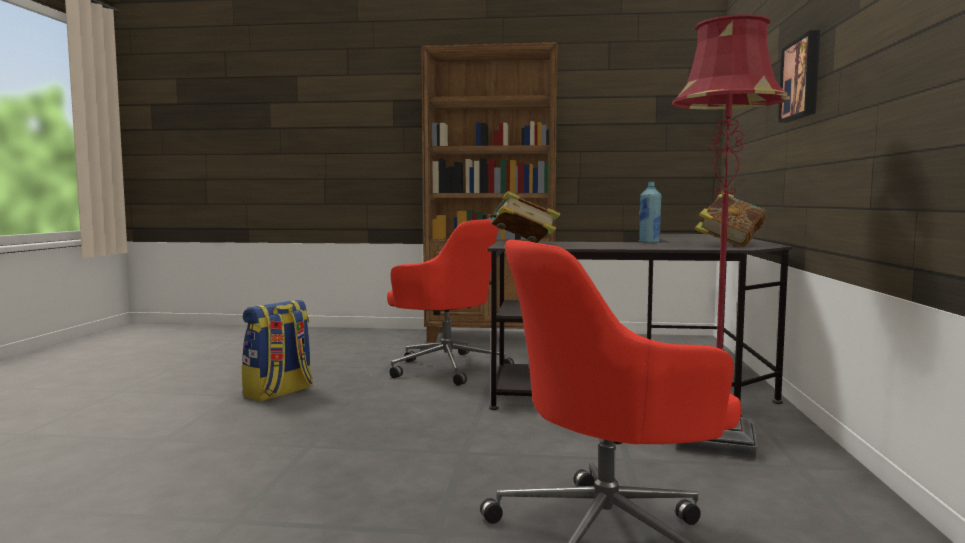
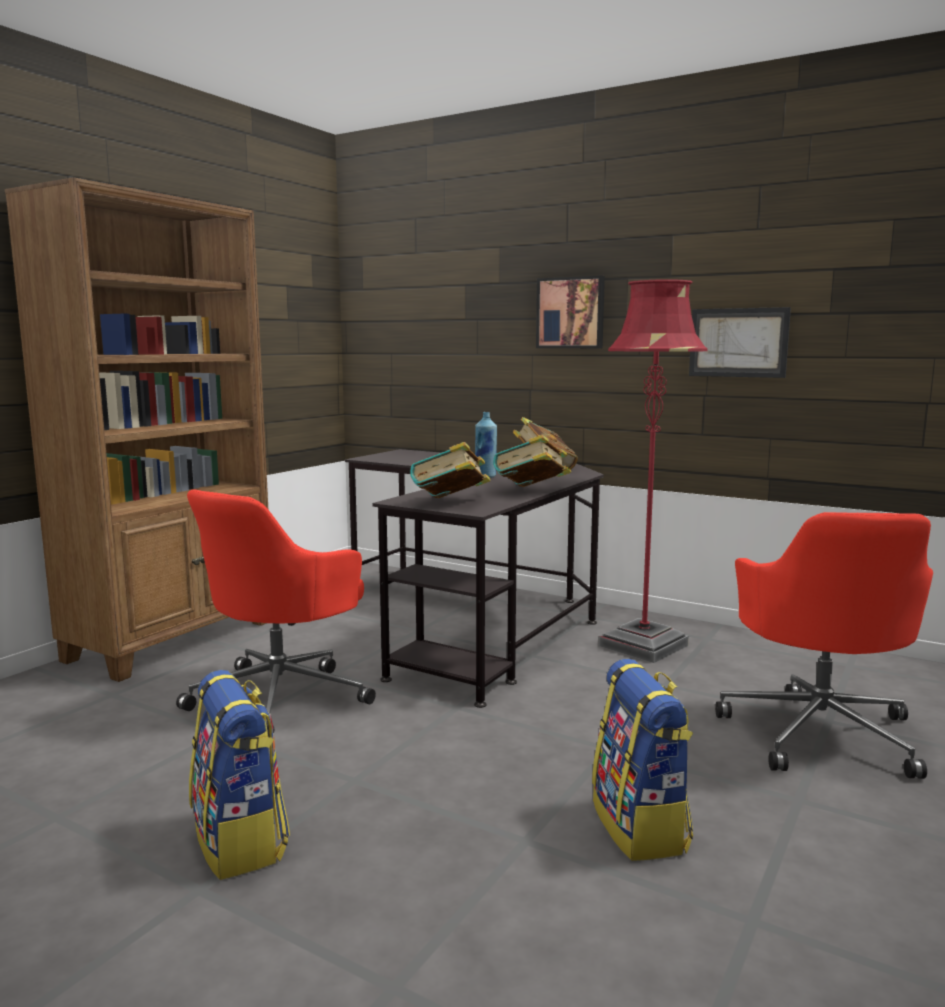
camera: 65 degrees left, 5 degrees up
(346, 475) = (641, 827): none -> backpack
(446, 368) = (282, 696): red office chair -> red office chair turned 150 degrees clockwise
(607, 247) = (531, 491): none -> book
(893, 79) = (738, 342): none -> picture

